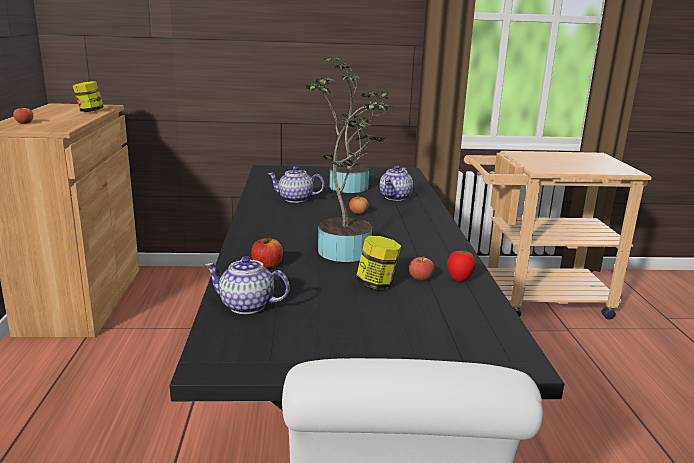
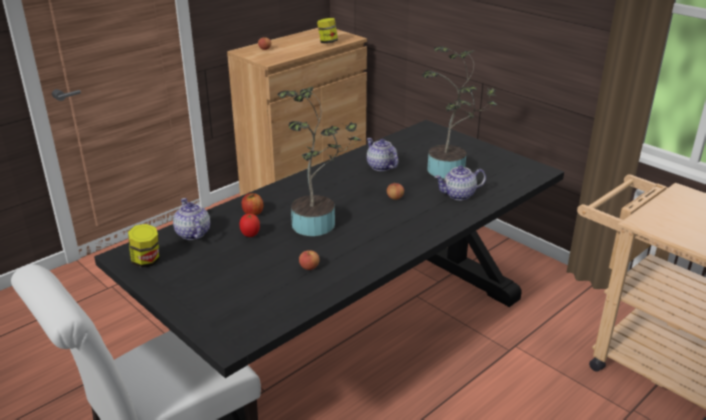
camera: 50 degrees right, 10 degrees up
(377, 284) = (277, 257): jar -> jar (146, 261)
(459, 279) = (329, 281): tomato -> tomato (250, 235)

